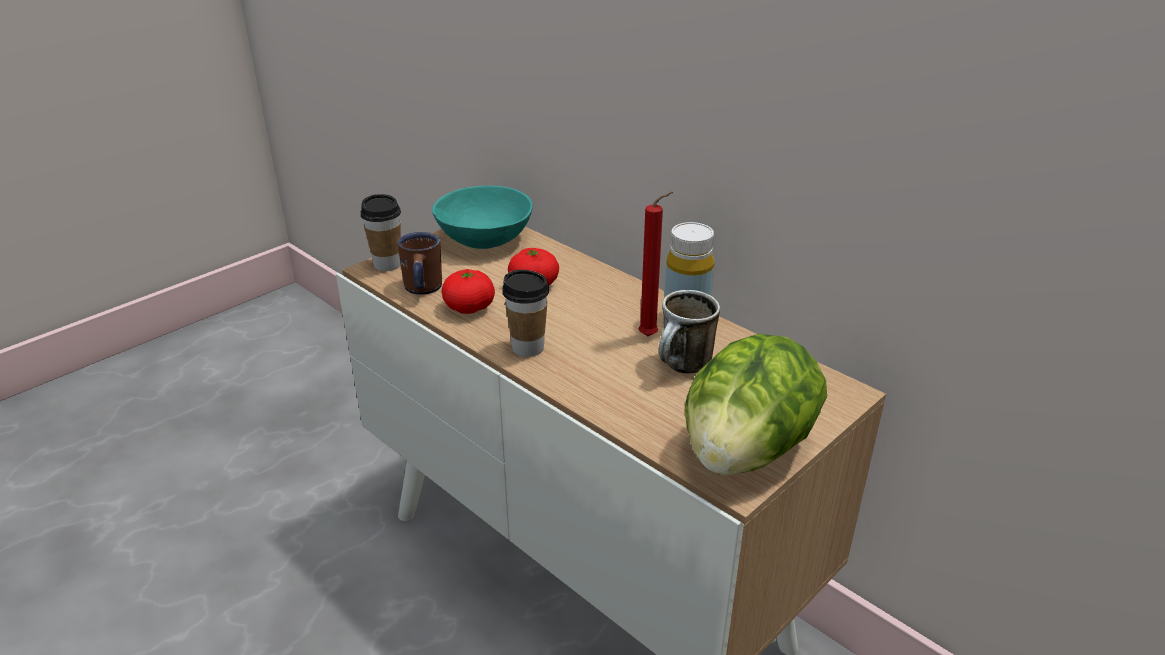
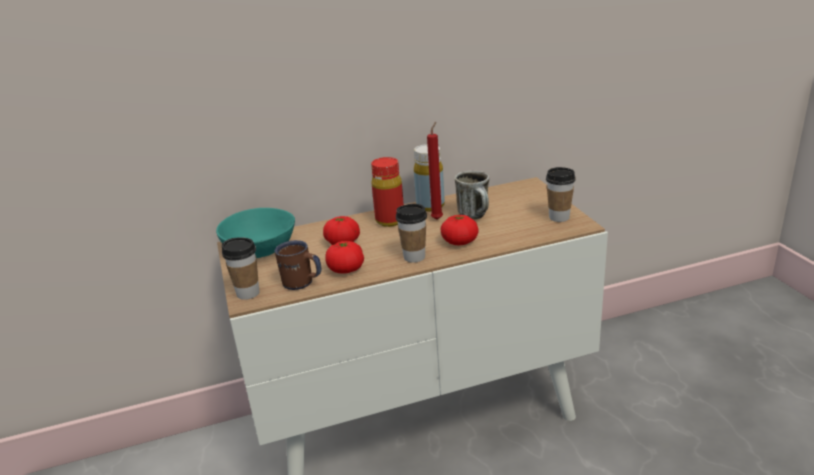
camera: 60 degrees left, 5 degrees down
(594, 373) = (459, 242): none -> tomato
(617, 300) = (390, 220): none -> red bottle
(745, 453) = (559, 217): lettuce -> cup

